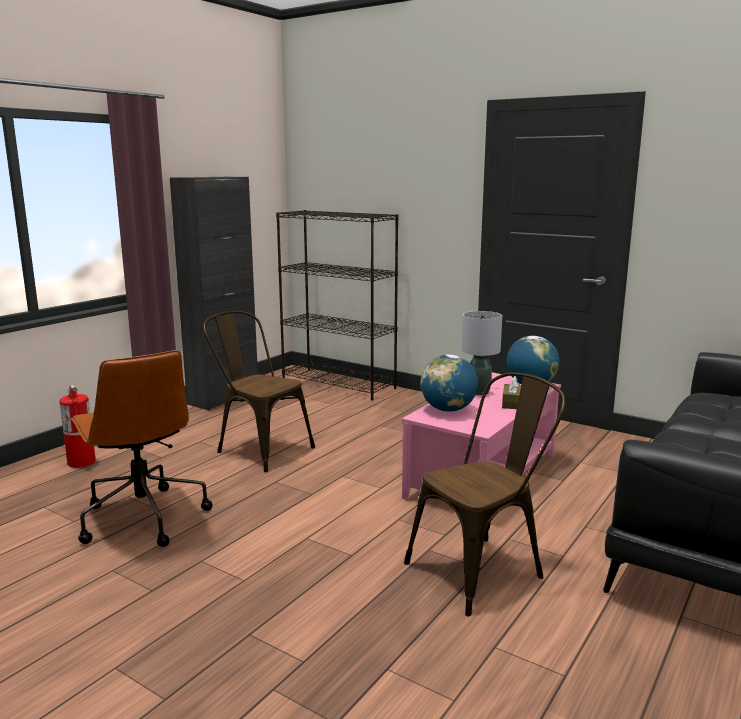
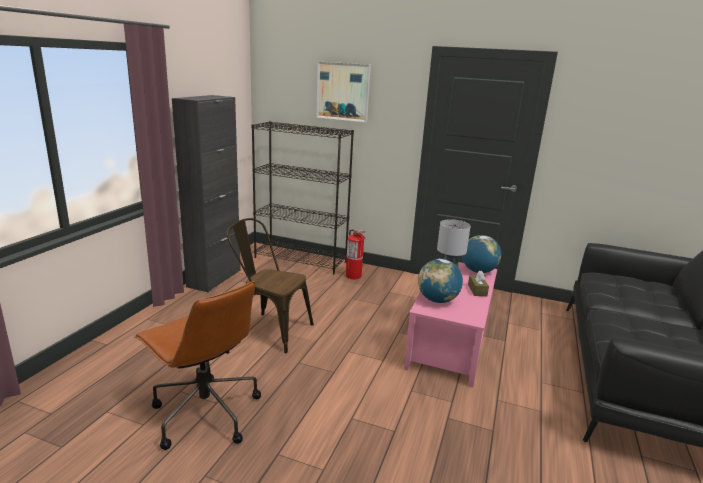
camera: 15 degrees left, 5 degrees up
(81, 462) = (120, 357): fire extinguisher -> fire extinguisher (353, 276)
(386, 167) = (343, 91): none -> picture
(483, 568) = (495, 431): brown chair -> none

